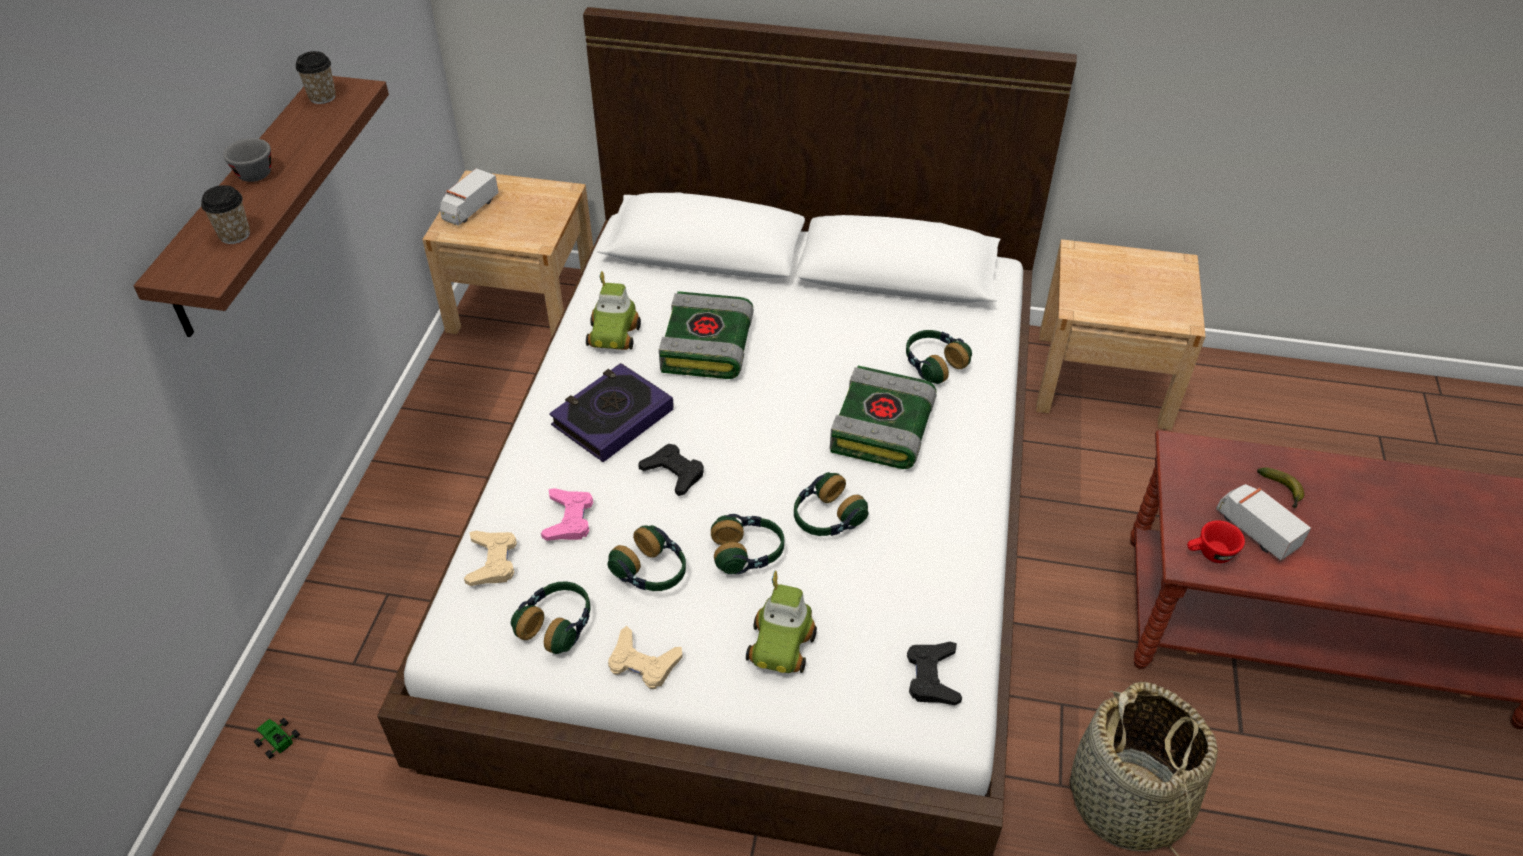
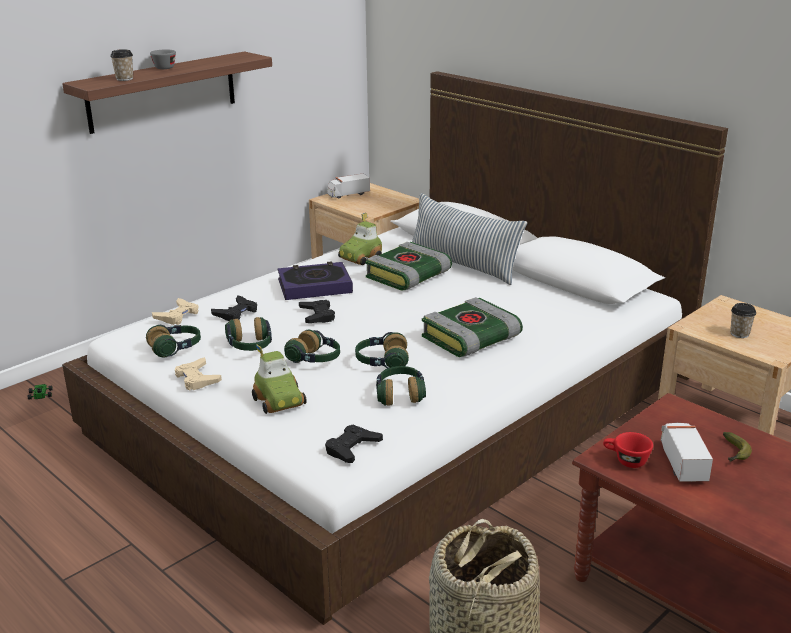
camera: 35 degrees right, 20 degrees down
(322, 97) = (234, 56): cup -> cup (739, 334)
(569, 519) = (236, 313): pink game controller -> black game controller
(750, 296) = (463, 265): none -> pillow
(782, 646) = (280, 401): toy car -> toy car turned 75 degrees counterclockwise
(933, 364) = (545, 323): headphones -> headphones (400, 395)

